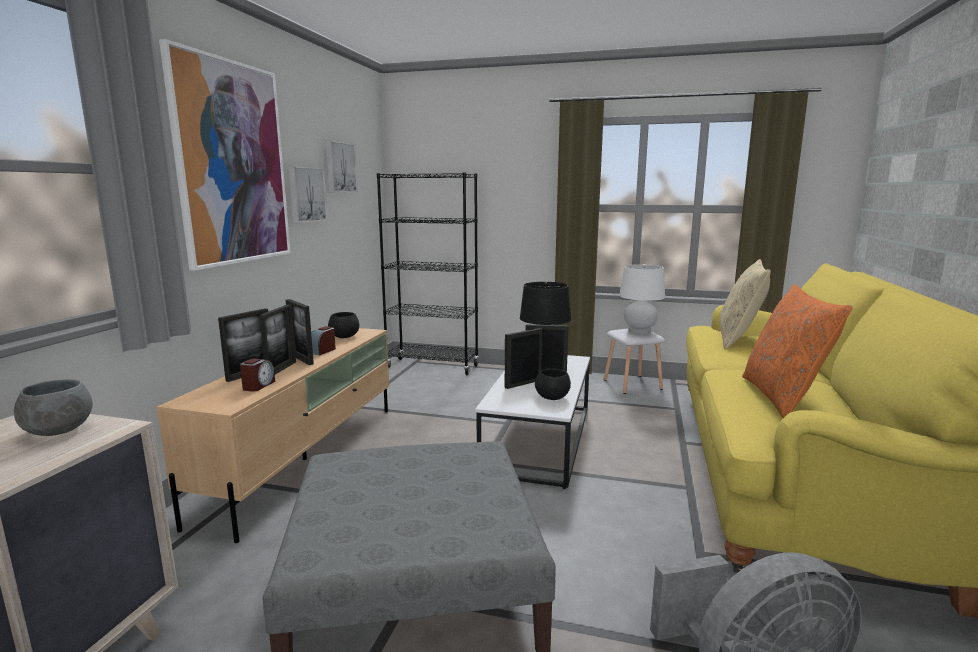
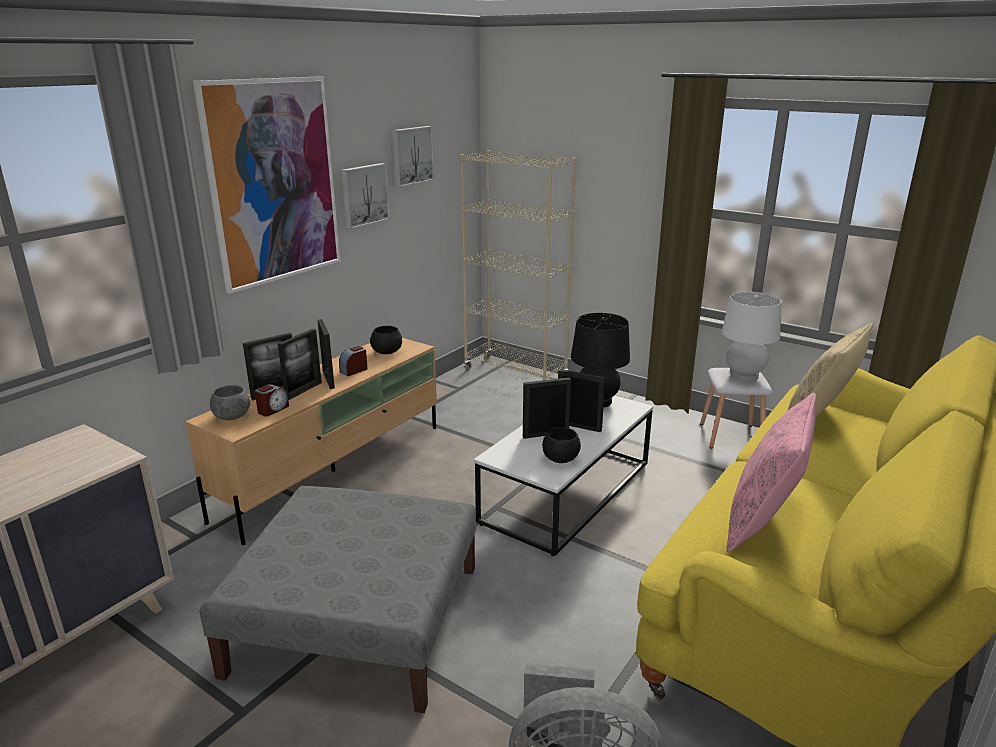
camera: 20 degrees right, 10 degrees up
(58, 431) = (85, 454): grey bowl -> grey bowl (232, 417)
(432, 367) = (515, 375): black bookcase -> beige bookcase
(783, 398) = (763, 522): orange pillow -> pink pillow

